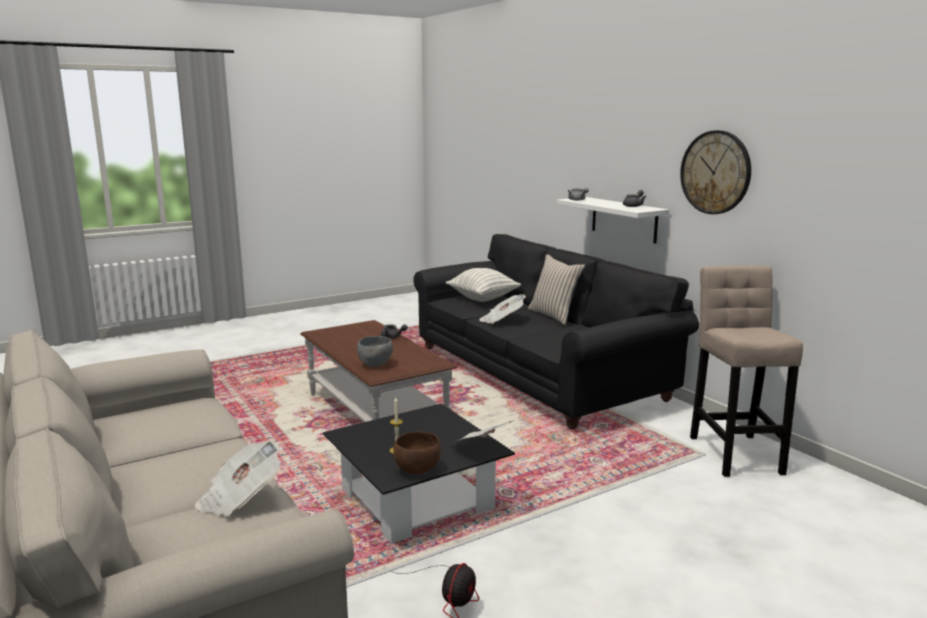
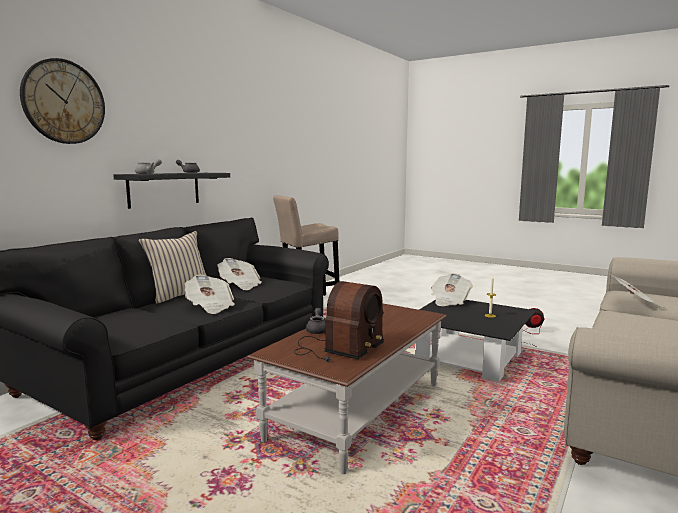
camera: 115 degrees left, 5 degrees down
(349, 336) = (337, 349): none -> radio
(375, 364) = (404, 320): grey bowl -> none
(416, 470) = (500, 308): brown bowl -> none
(483, 299) = (118, 320): pillow -> none
(562, 330) = (240, 285): none -> newspaper
(624, 219) = (164, 189): white shelf -> black shelf
(715, 172) = (234, 141): wall clock -> wall clock (64, 102)

